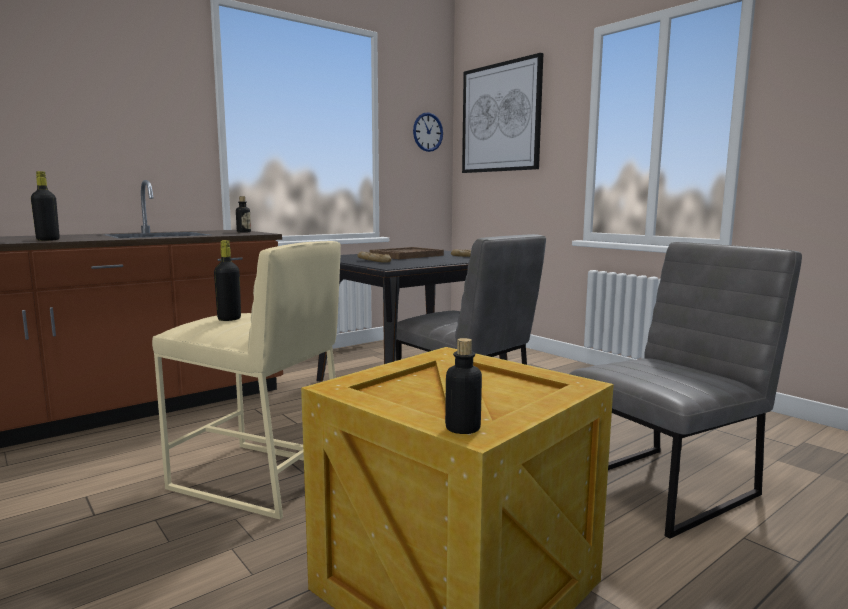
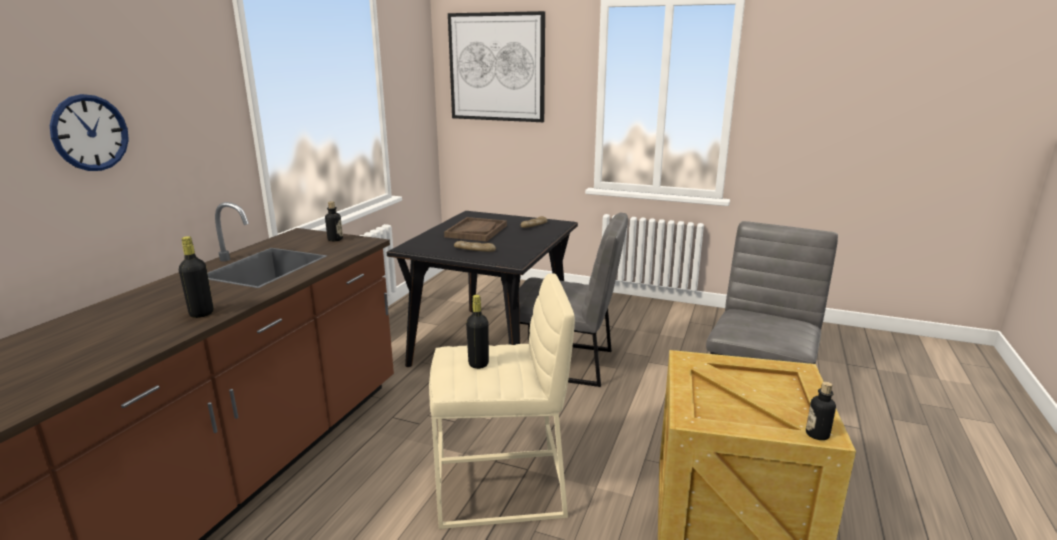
camera: 30 degrees left, 10 degrees up
(427, 132) = (417, 78): wall clock -> wall clock (90, 133)

